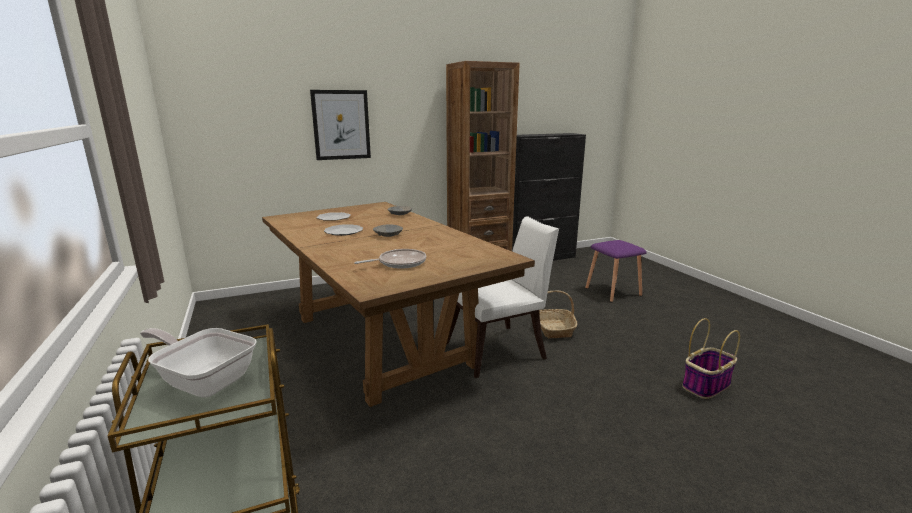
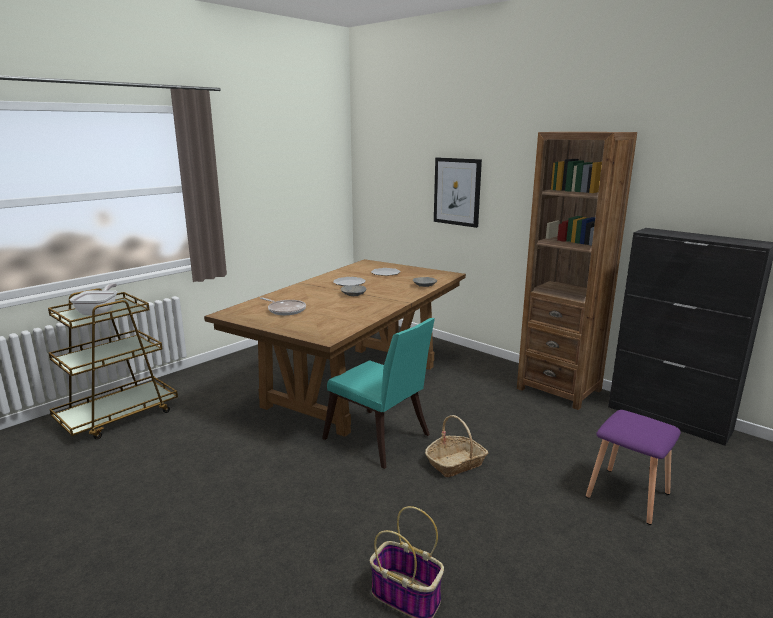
camera: 65 degrees right, 0 degrees up
(500, 350) = (380, 440): white chair -> turquoise chair

